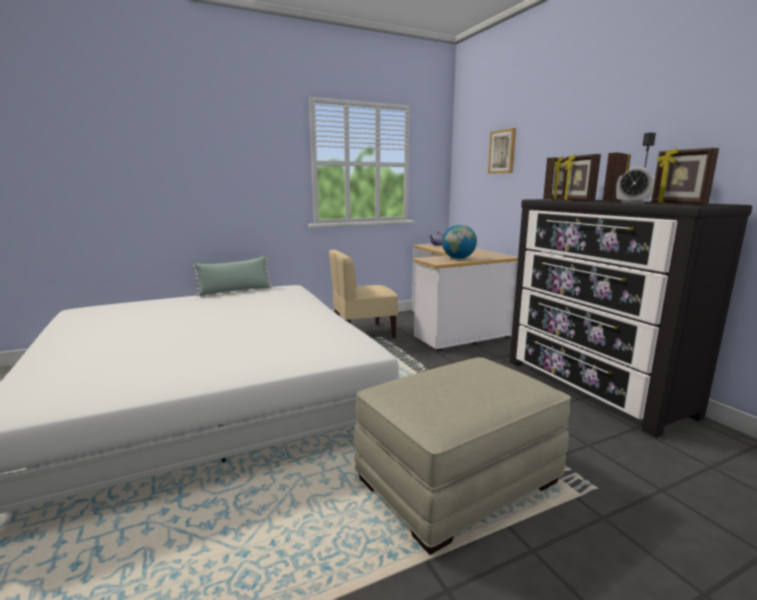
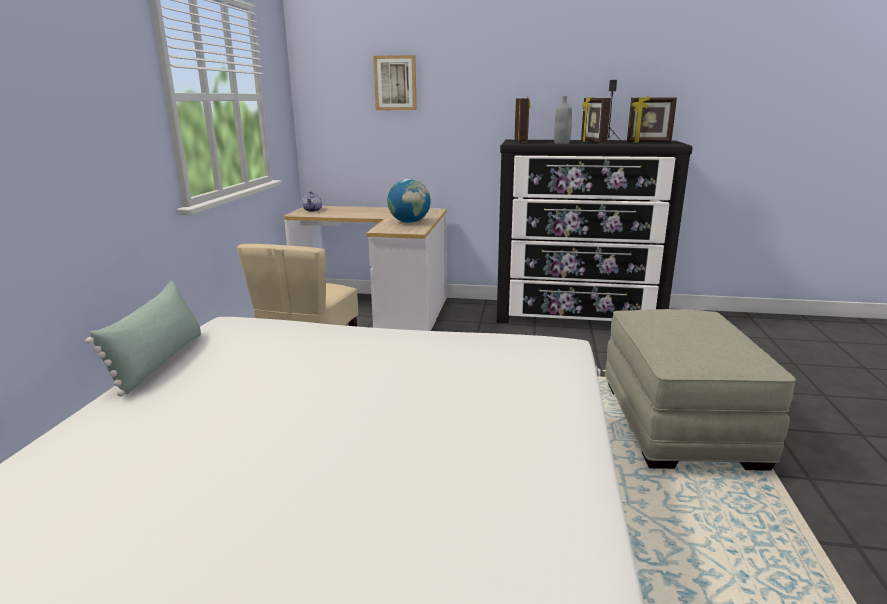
camera: 55 degrees left, 5 degrees up
(576, 200) = (561, 143): picture frame -> grey bottle
(632, 203) = (625, 144): alarm clock -> none

